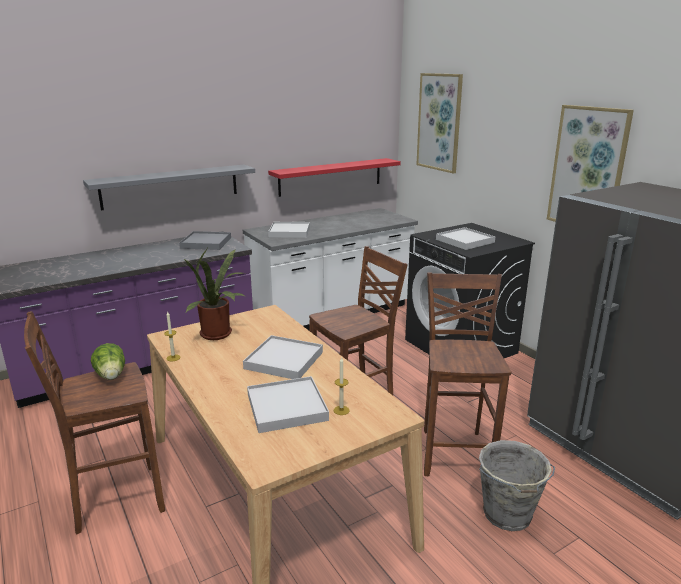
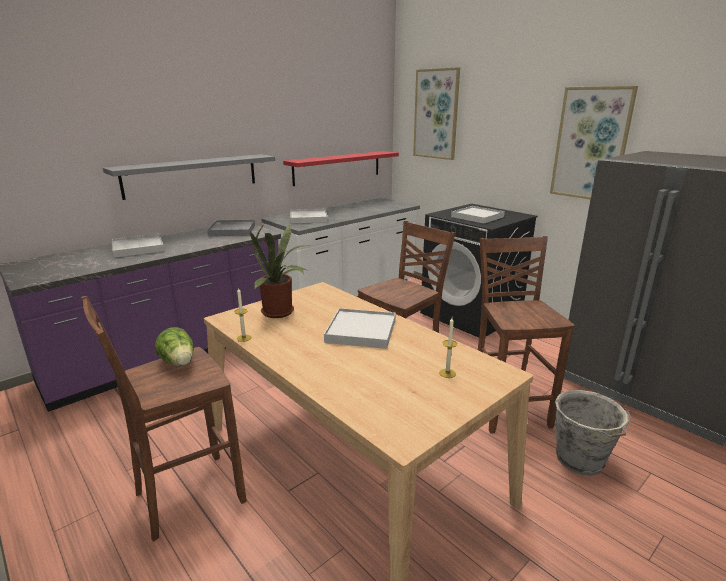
camera: 10 degrees left, 0 degrees up
(287, 407) = (390, 376): white tray -> white tray (138, 248)

